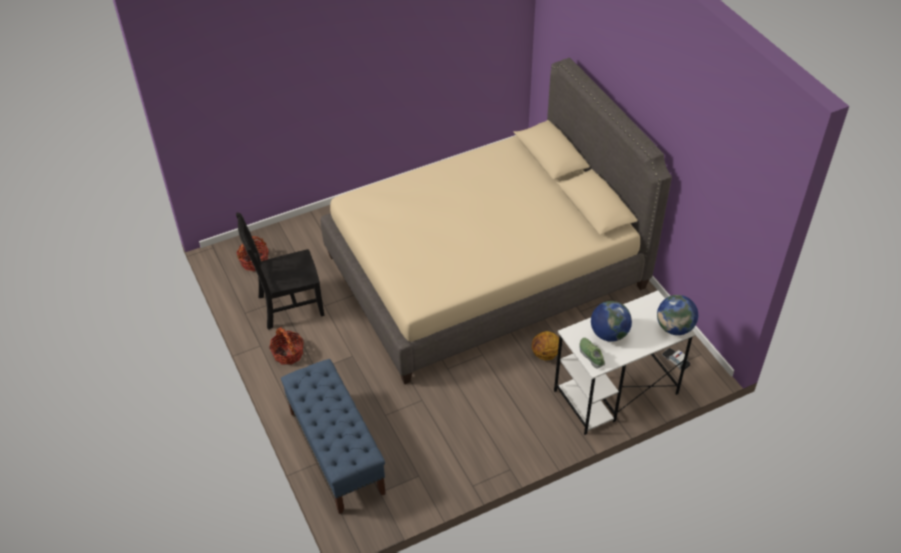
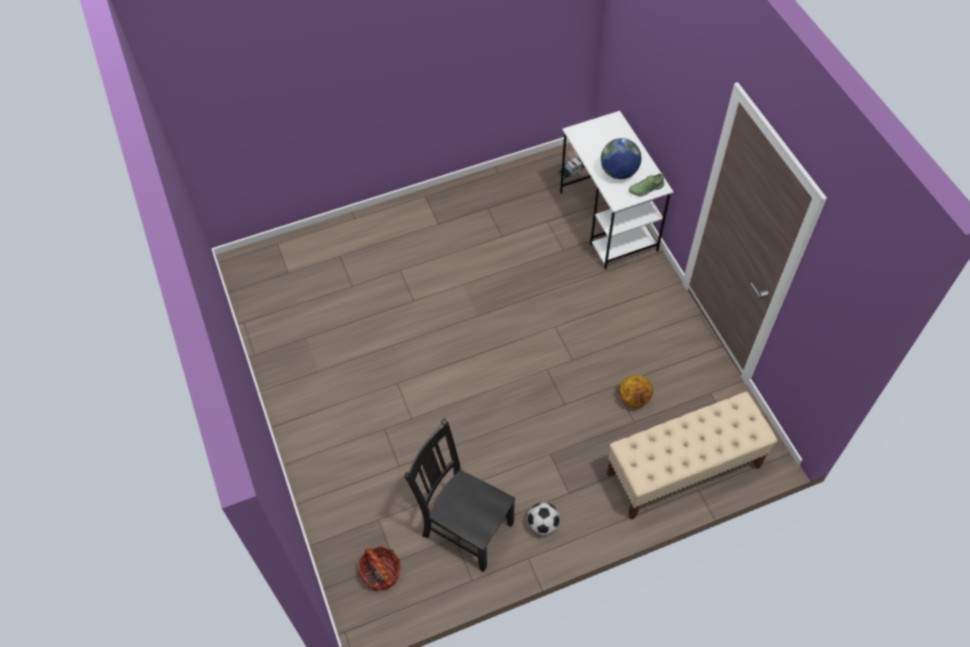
camera: 85 degrees left, 10 degrees up
(288, 306) = (465, 527): black chair -> black chair turned 135 degrees clockwise
(288, 353) = (542, 525): basket -> football
(336, 451) = (683, 470): blue bench -> beige bench
(485, 271) = (433, 315): beige bed -> none
(545, 354) = (558, 271): basketball -> basketball (634, 399)
(674, 328) = (612, 123): globe -> none

